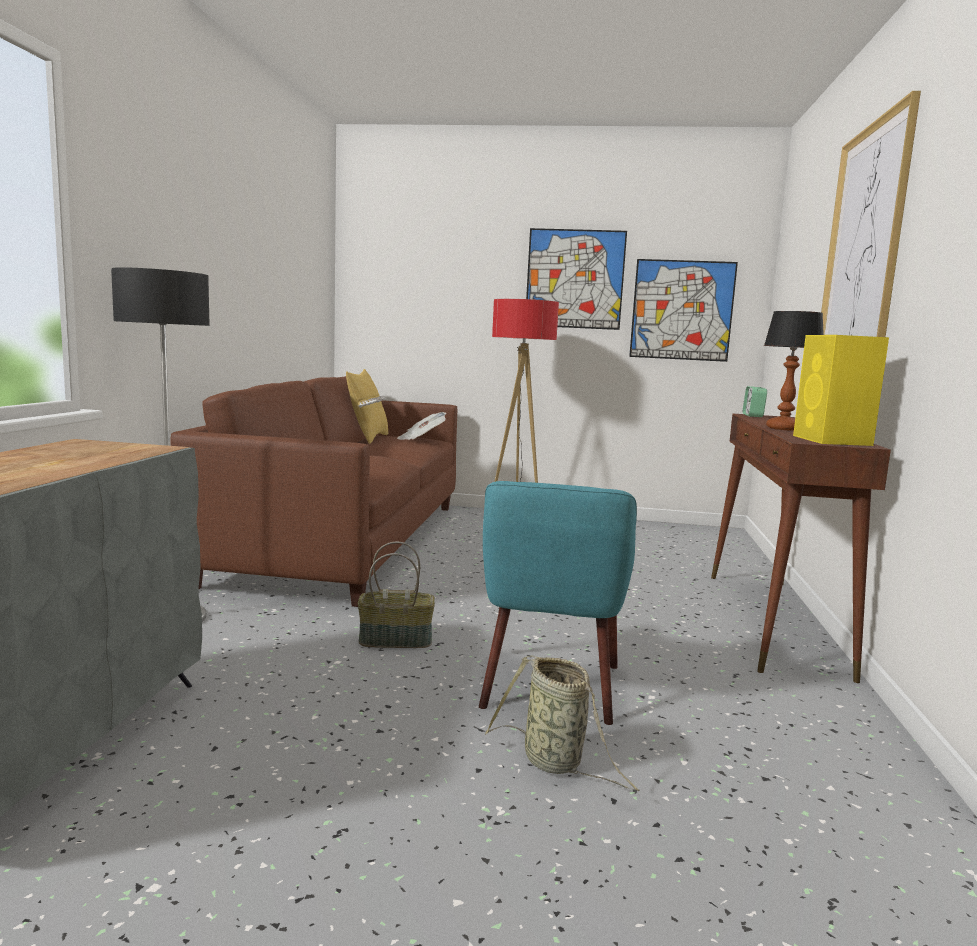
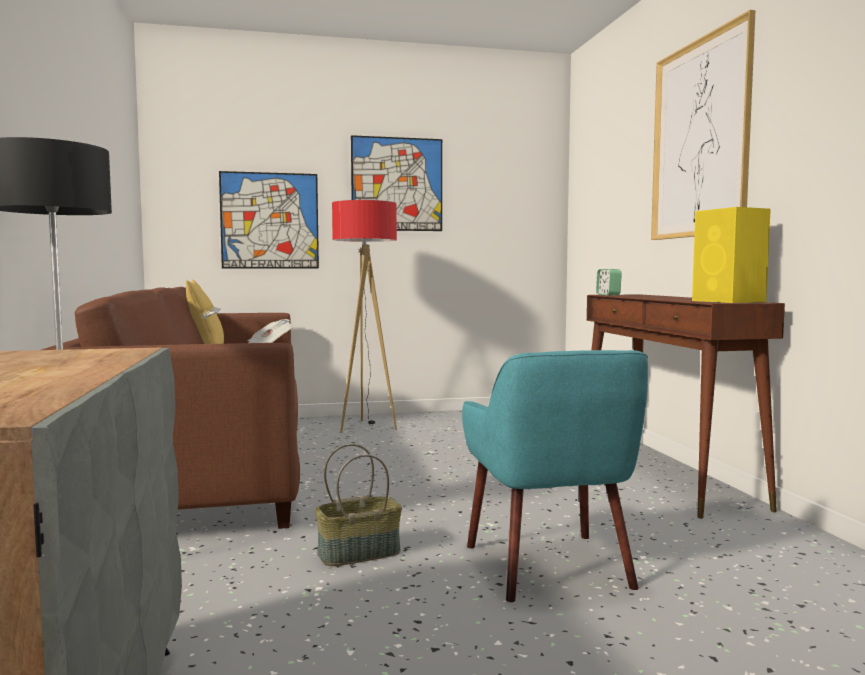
camera: 20 degrees left, 5 degrees down
(556, 763) = (631, 637): basket -> none
(682, 310) = (495, 211): picture -> picture (269, 221)
(783, 428) = (665, 298): table lamp -> none

